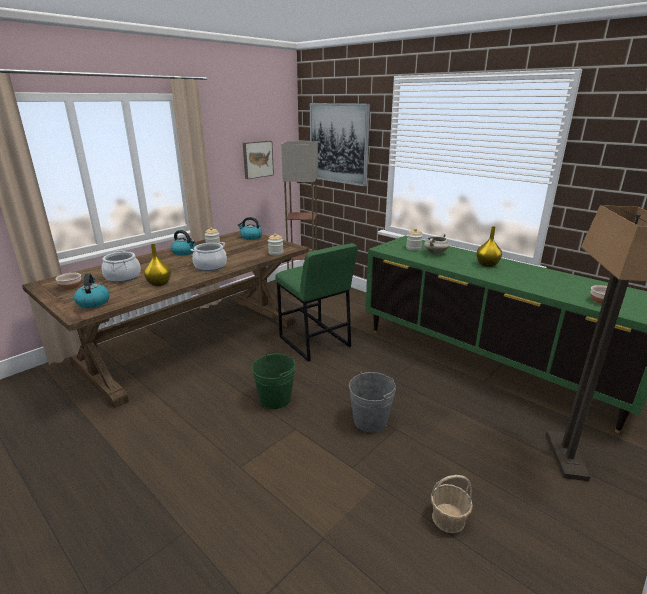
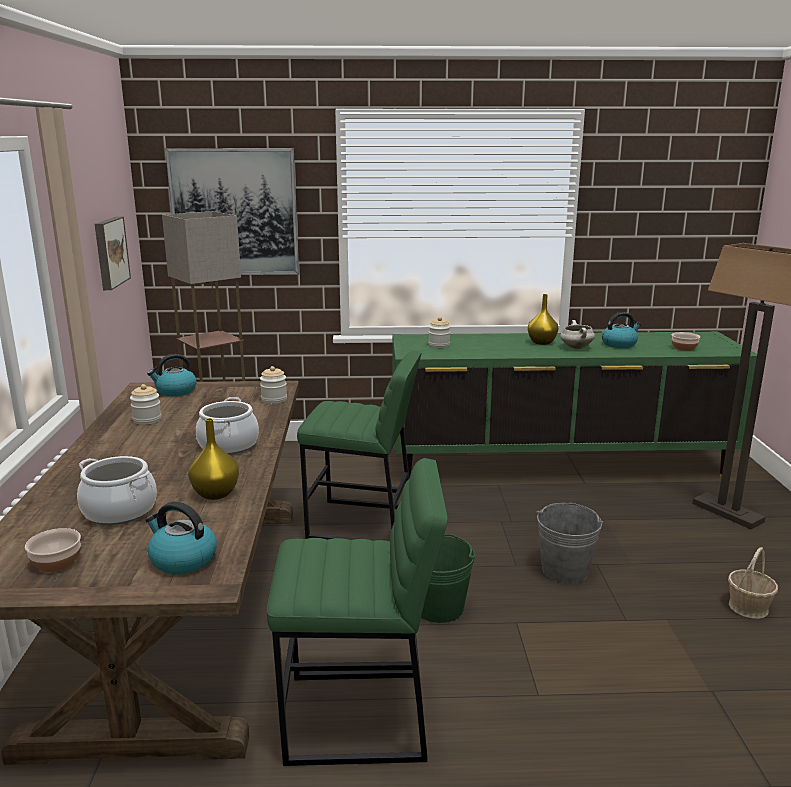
camera: 45 degrees left, 5 degrees down
(167, 421) = (361, 716): none -> green chair
(184, 252) = (123, 443): kettle -> kettle (619, 344)
(435, 253) = (472, 344): white cooking pot -> white cooking pot (575, 348)

